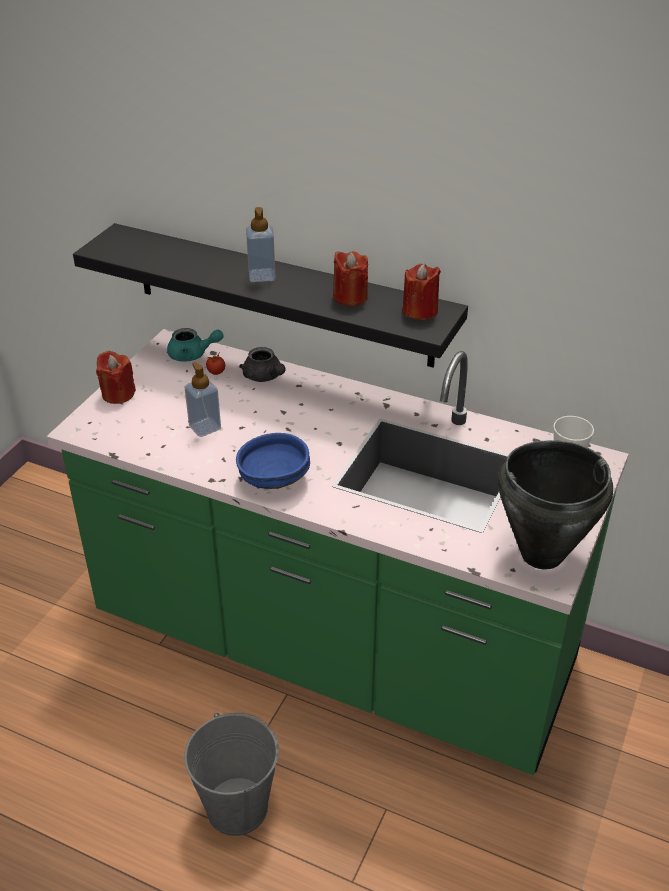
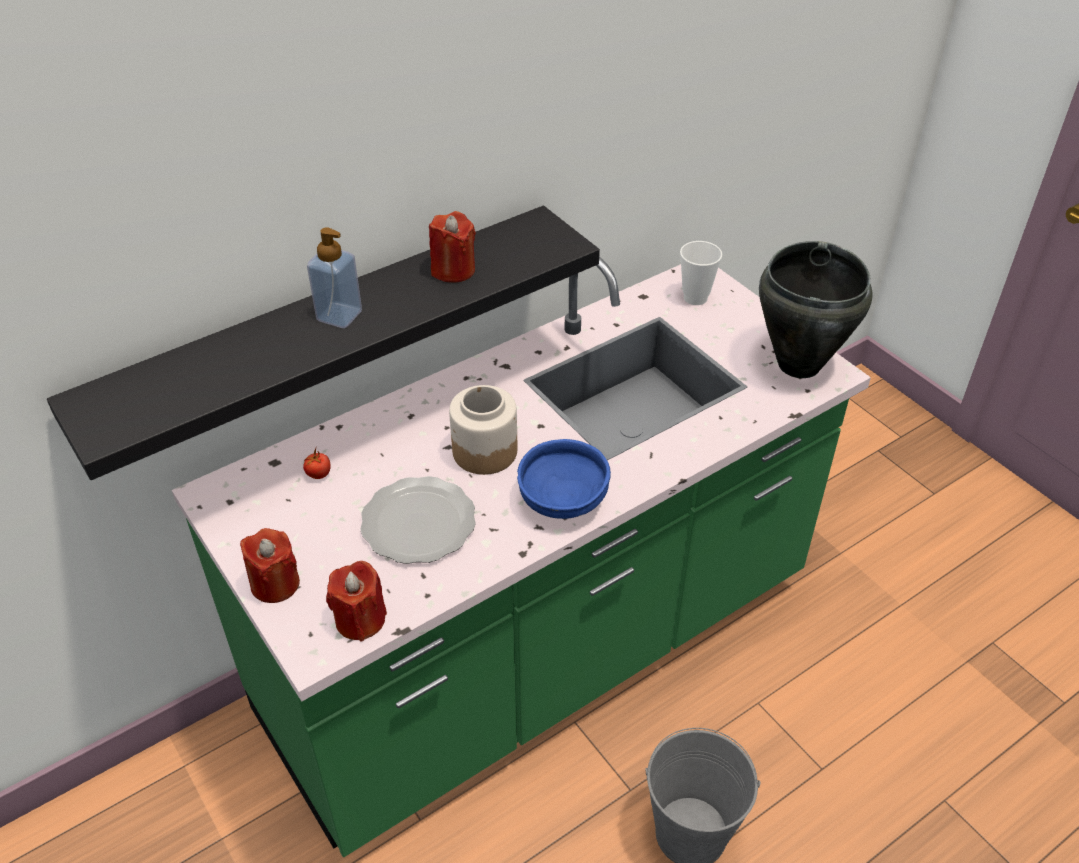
camera: 60 degrees left, 5 degrees up
(193, 355) = (260, 482): turquoise teapot -> none
(205, 427) = (420, 524): soap dispenser -> plate
(264, 377) = (368, 437): grey teapot -> none
(292, 428) = (484, 451): none -> jar
(420, 311) = (526, 236): red candle -> red candle (360, 620)

